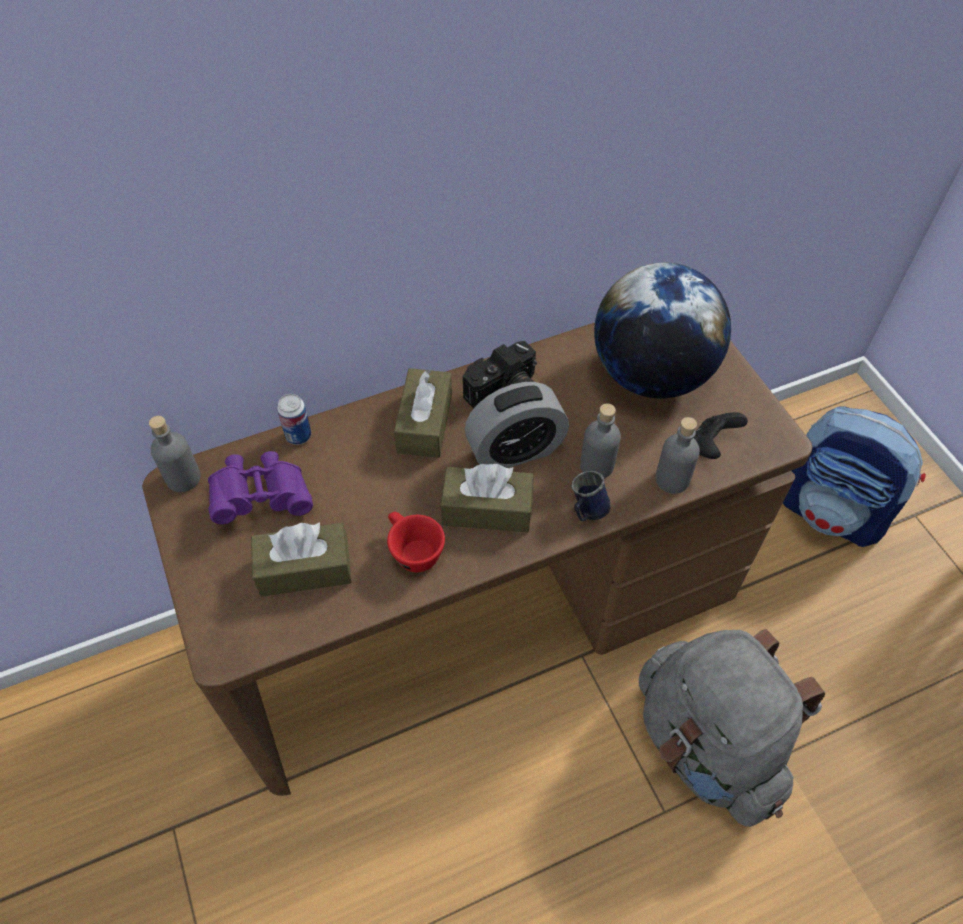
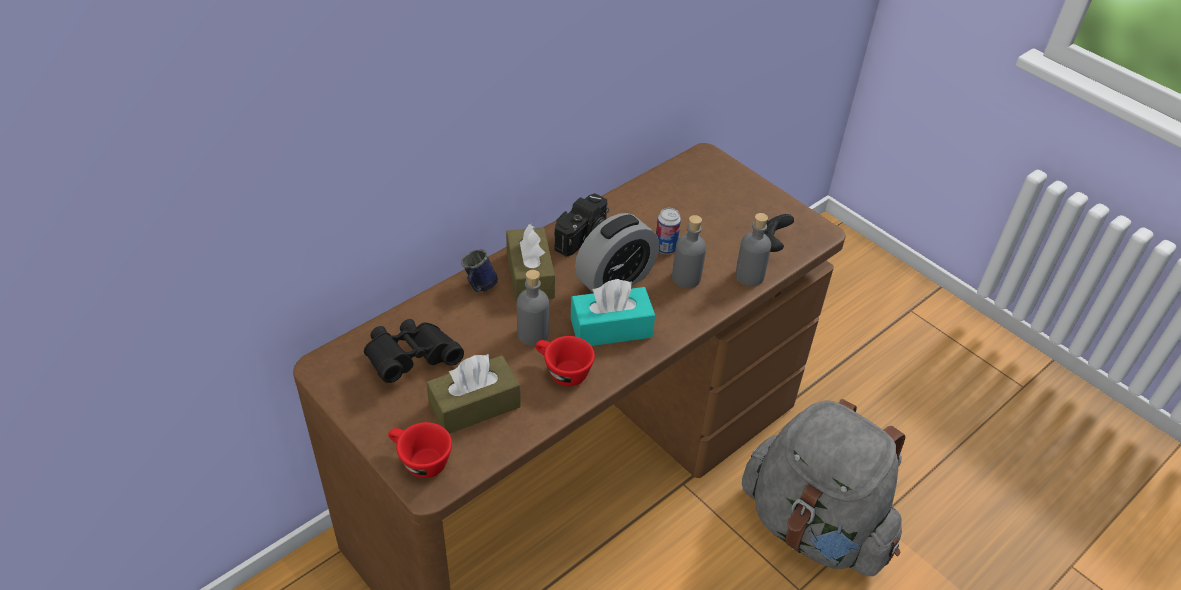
camera: 20 degrees left, 10 degrees down
(183, 478) = (331, 360): grey bottle -> grey bottle (533, 334)
(223, 620) = (419, 461): none -> red cup
(262, 497) = (411, 360): purple binoculars -> black binoculars
(298, 435) = (422, 306): can -> can (665, 248)
(487, 509) = (611, 328): brown tissue box -> turquoise tissue box
(586, 512) = (692, 313): blue mug -> blue mug (478, 287)
(651, 375) = (701, 205): globe -> none
(831, 511) = (845, 321): backpack -> none

